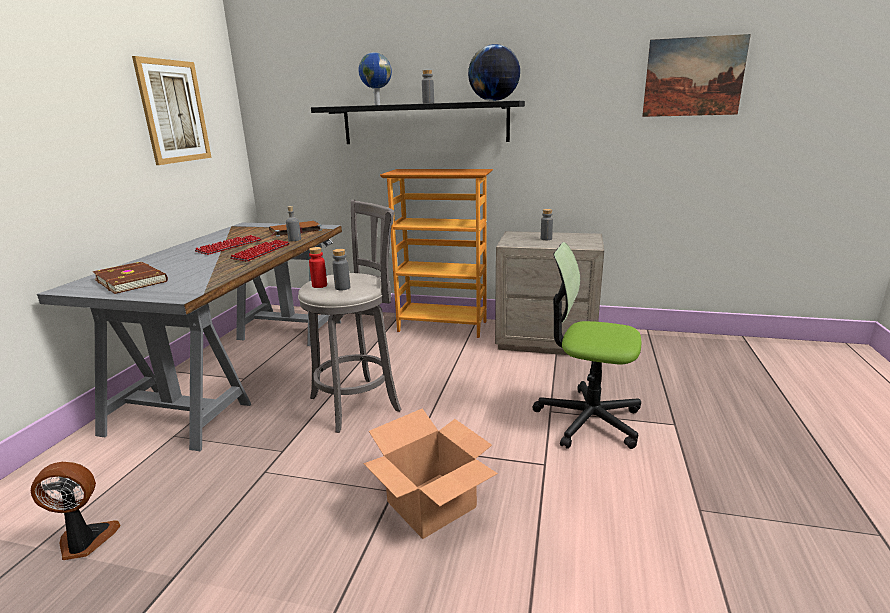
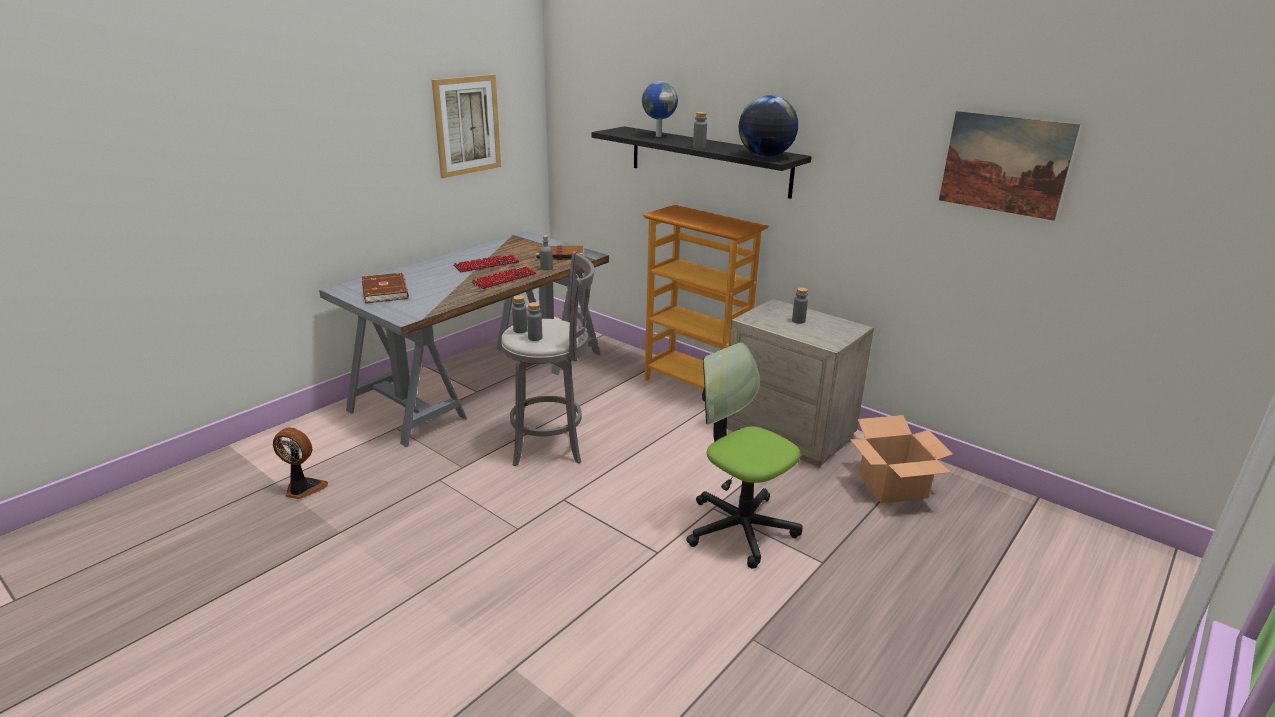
camera: 25 degrees right, 5 degrees up
(319, 285) = (520, 330): red bottle -> grey bottle
(432, 503) = (538, 549): cardboard box -> cardboard box (893, 486)

